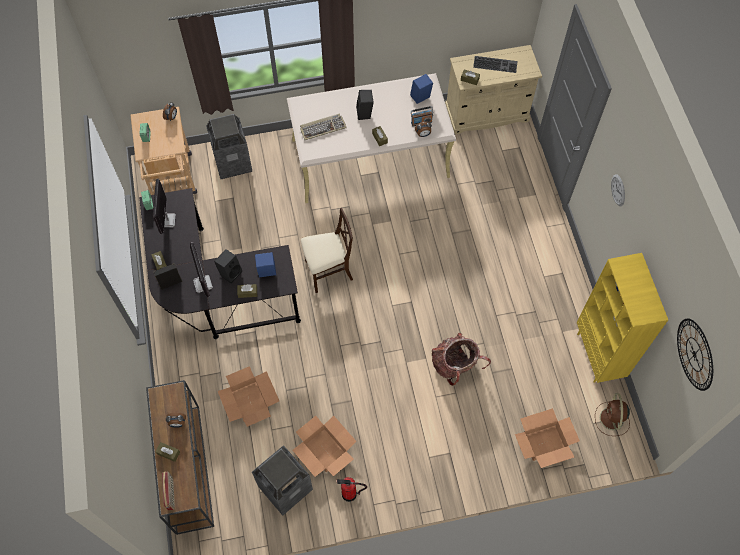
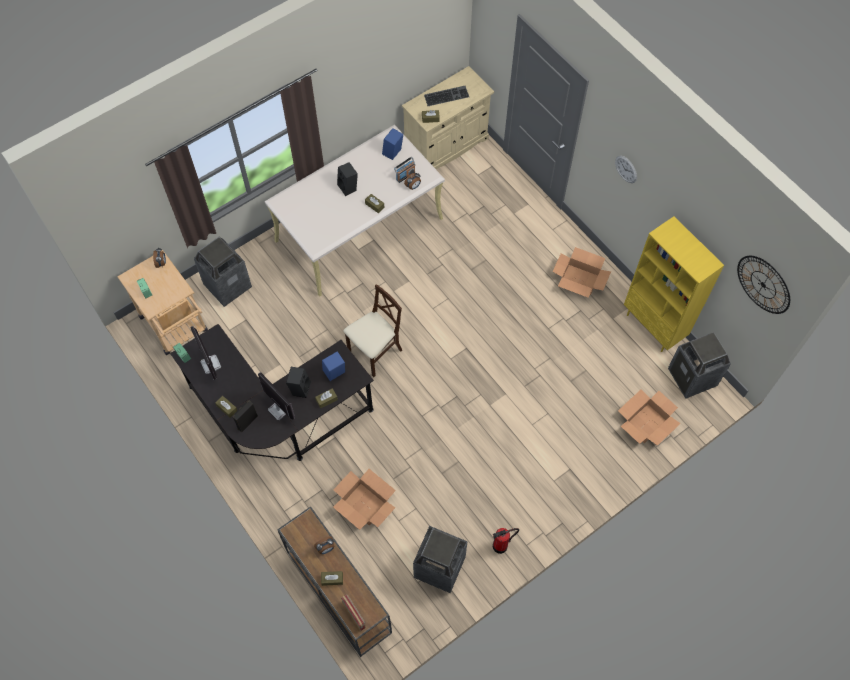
camera: 25 degrees left, 0 degrees up
(323, 127) = (315, 216): keyboard -> none
(325, 450) = (458, 517): cardboard box -> cardboard box (579, 280)
(455, 365) = (535, 389): backpack -> none
(611, 419) = (692, 378): brown fan -> trash can

